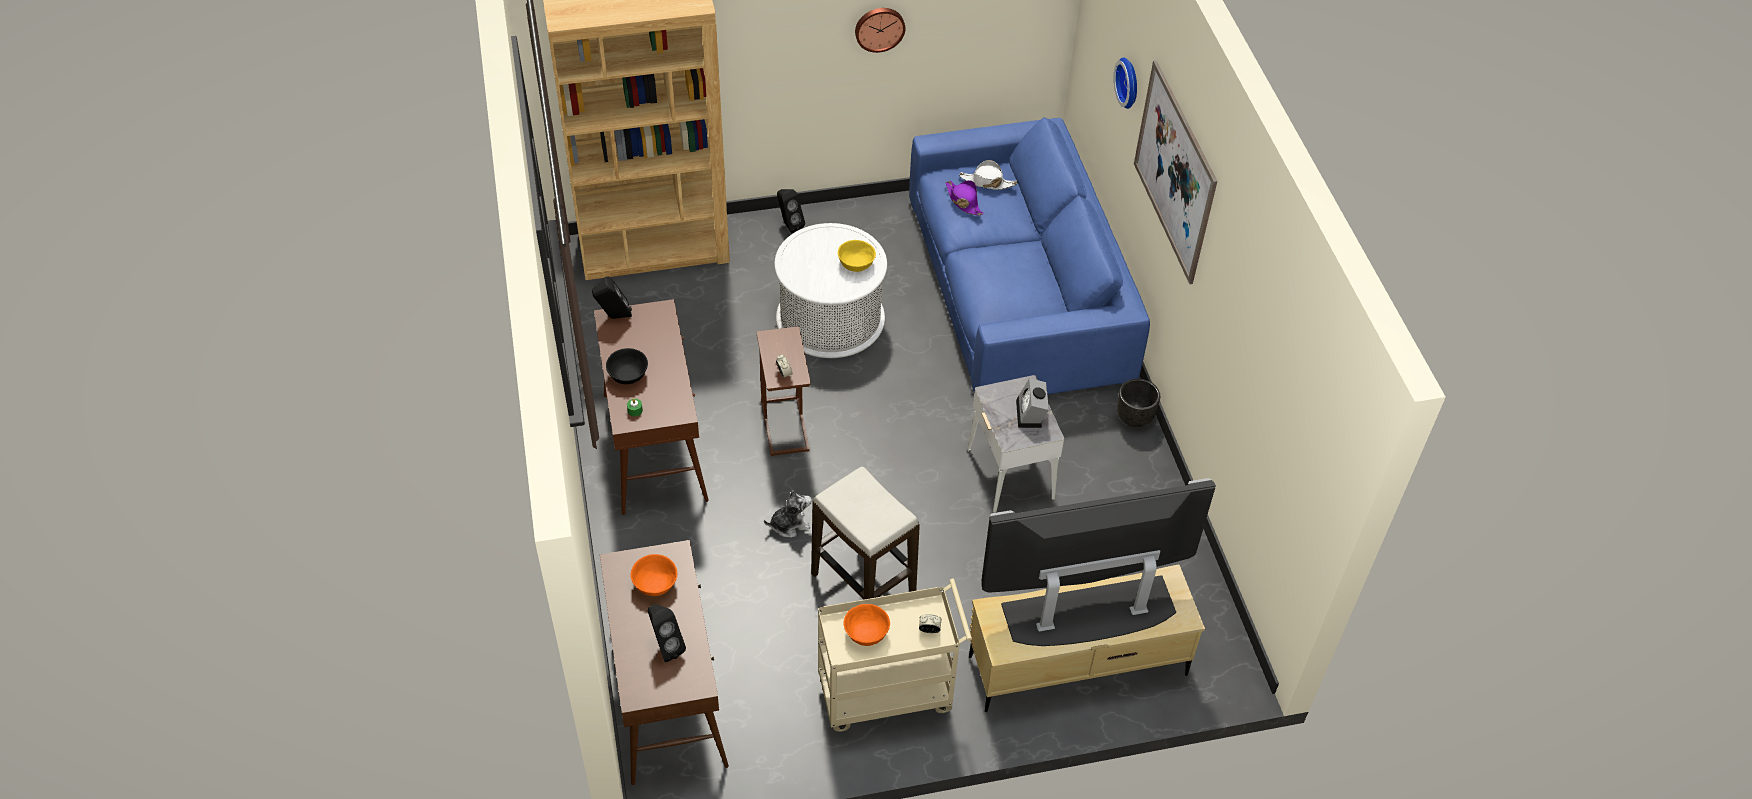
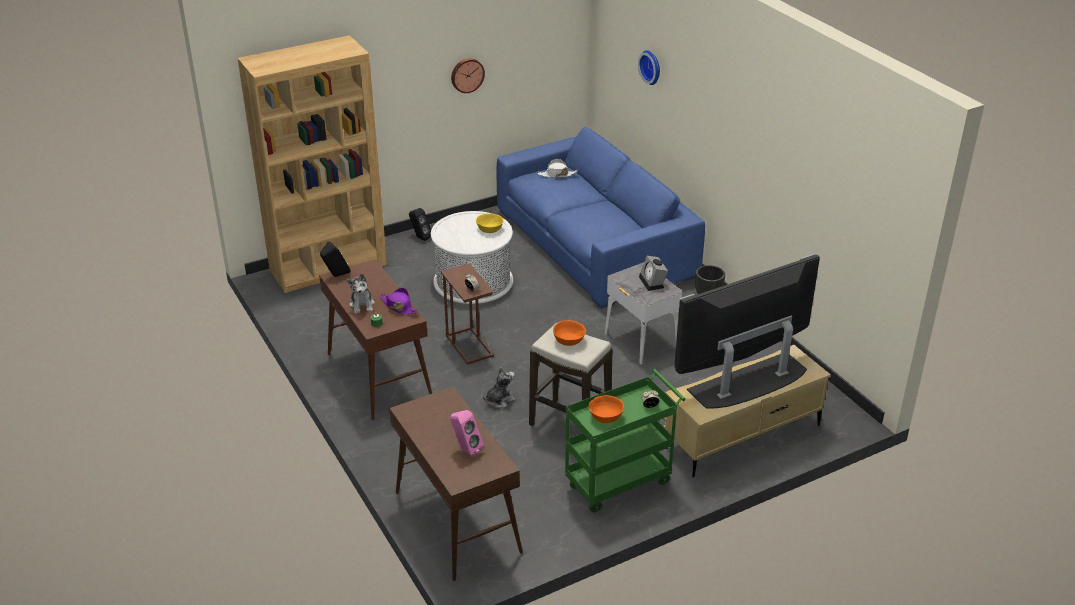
camera: 15 degrees left, 15 degrees down
(628, 375) = (362, 305): black bowl -> plush toy
(655, 583) = (440, 415): orange bowl -> orange bowl (569, 340)
(665, 647) = (466, 450): black speaker -> pink speaker
(889, 698) = (621, 484): beige cart -> green cart
(963, 201) = (546, 186): purple hat -> purple hat (398, 306)
(1174, 171) = (706, 100): picture -> none

